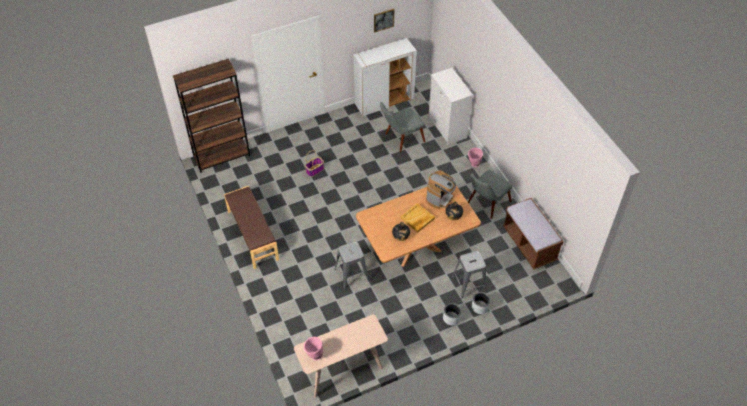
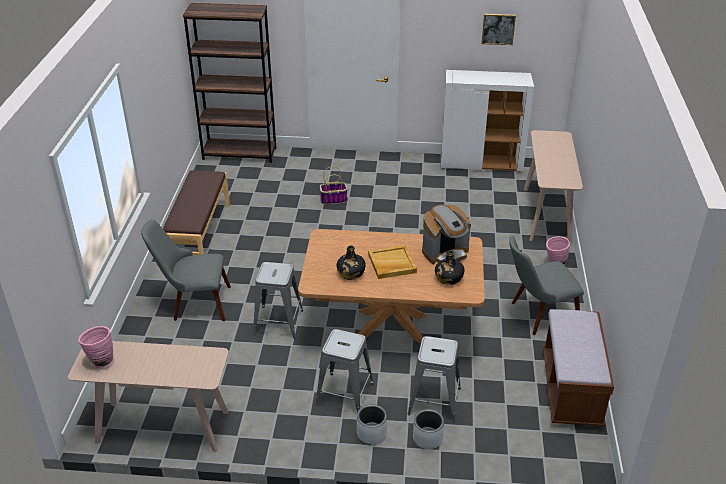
camera: 30 degrees right, 15 degrees down
(400, 139) = (471, 205): grey chair -> grey chair (193, 303)
(422, 302) = (345, 394): none -> grey stool
(447, 128) = (547, 214): white dresser -> beige console table

